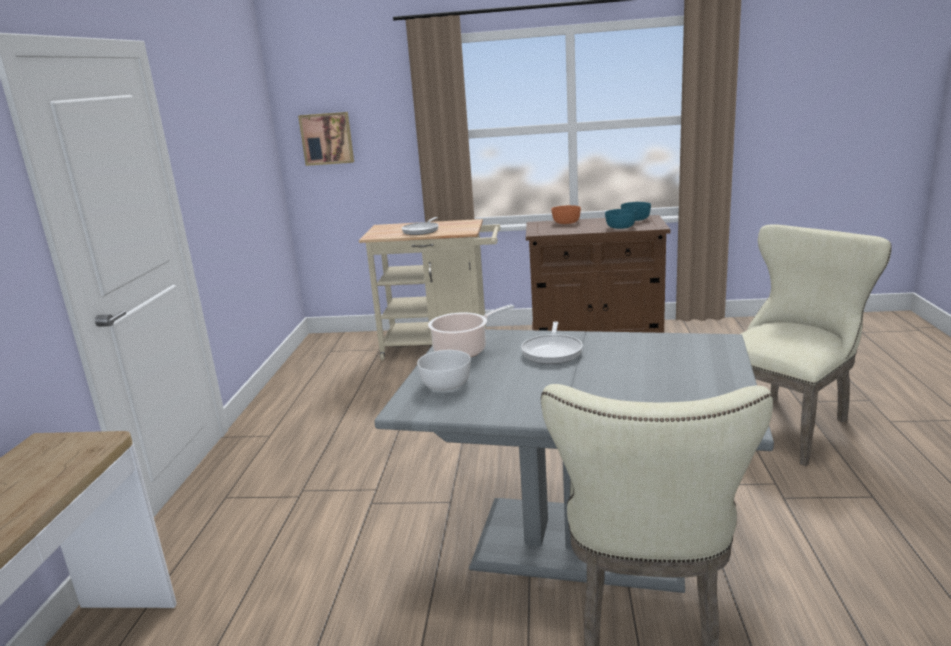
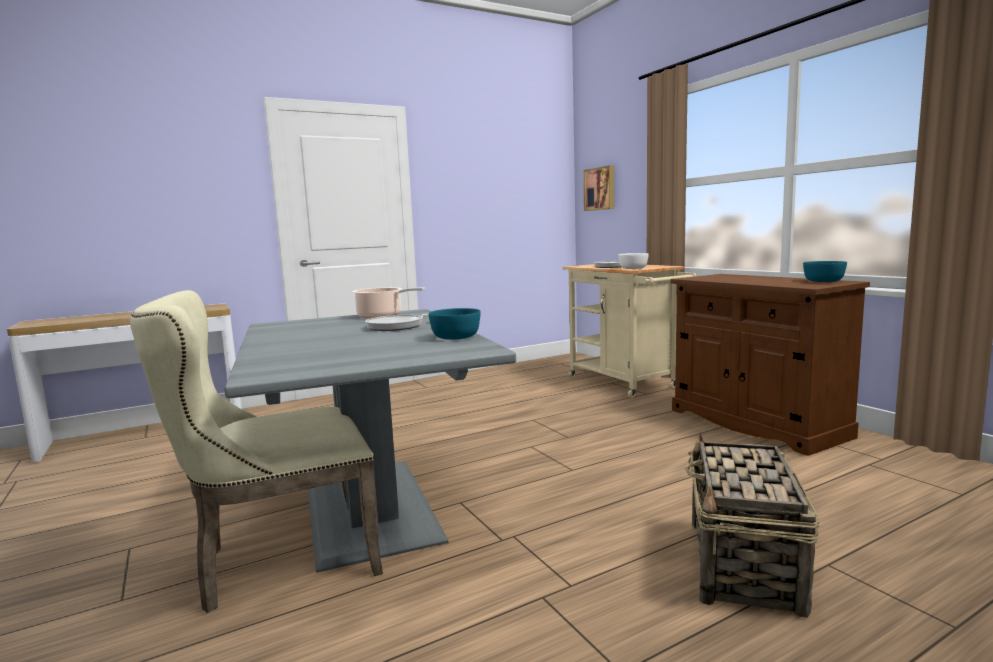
camera: 55 degrees right, 10 degrees down
(446, 383) = (315, 322): white bowl -> white bowl (633, 268)
(566, 222) = (748, 276): orange bowl -> none
(620, 226) = (775, 283): turquoise bowl -> turquoise bowl (456, 336)
(786, 423) = (743, 565): beige chair -> basket

